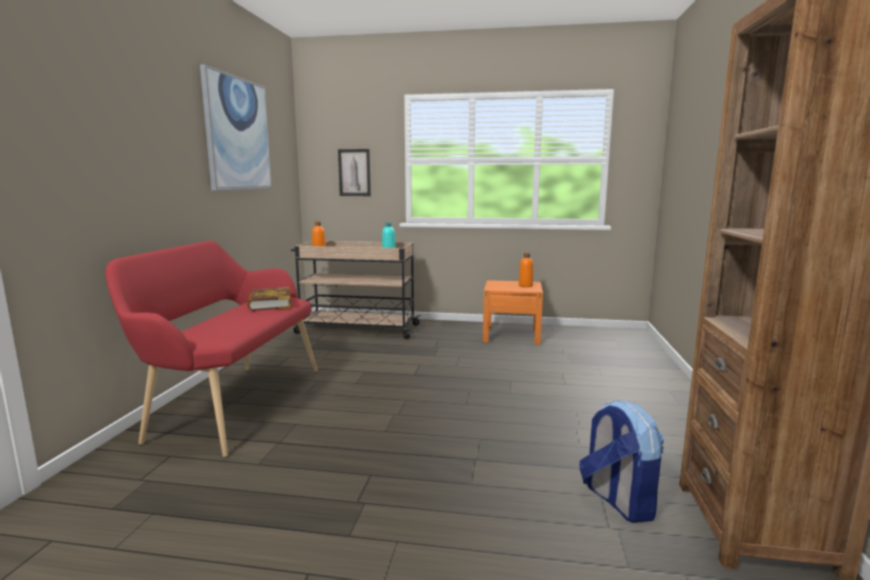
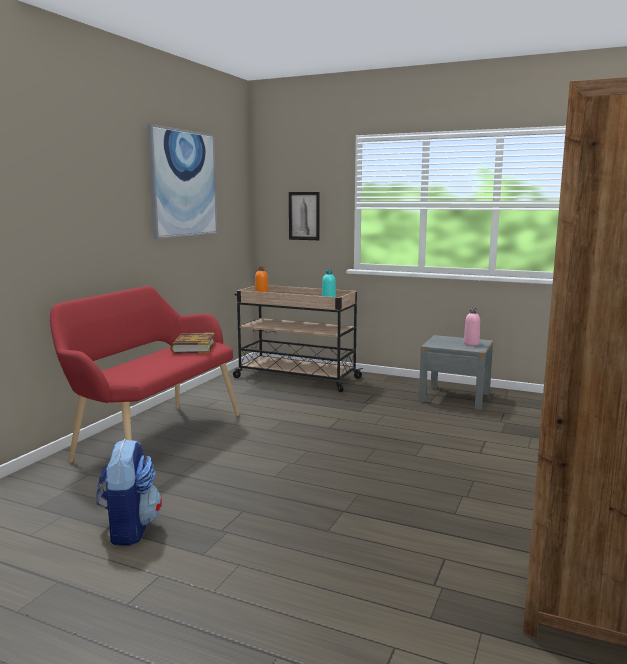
camera: 15 degrees right, 0 degrees up
(511, 335) = (454, 397): orange nightstand -> grey nightstand
(525, 285) = (471, 344): orange bottle -> pink bottle
(617, 500) = (459, 564): backpack -> backpack (129, 529)

